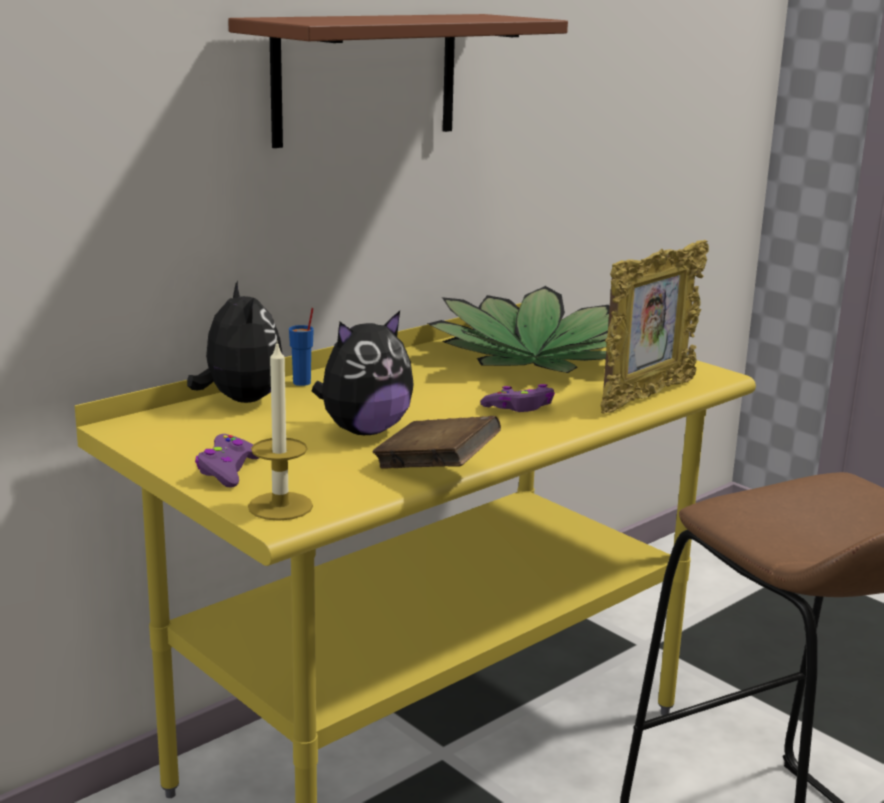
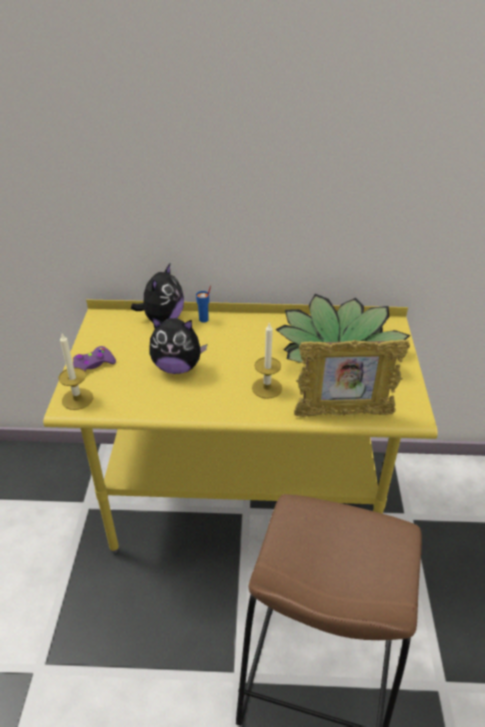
camera: 45 degrees right, 20 degrees up
(366, 78) = (271, 162): brown shelf -> none
(435, 469) = (163, 411): brown book -> none
(520, 408) = (267, 388): purple game controller -> candle

